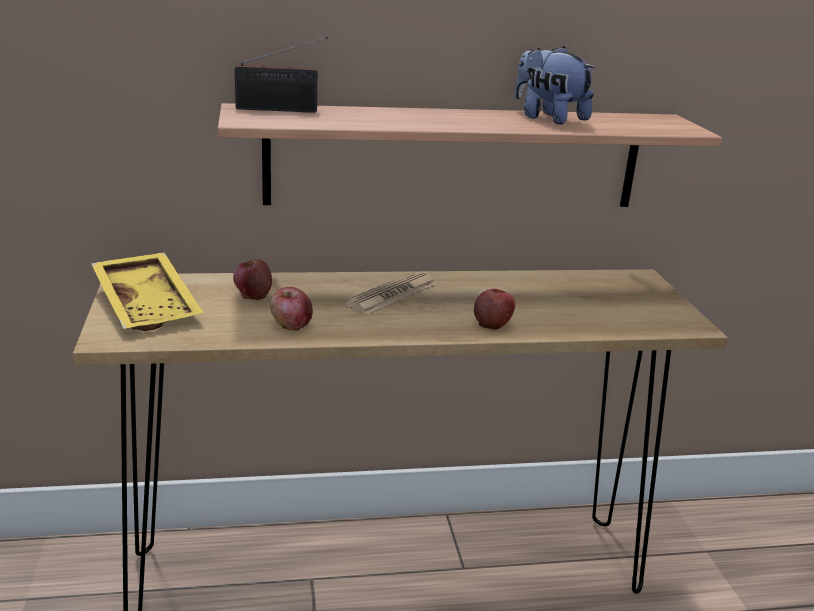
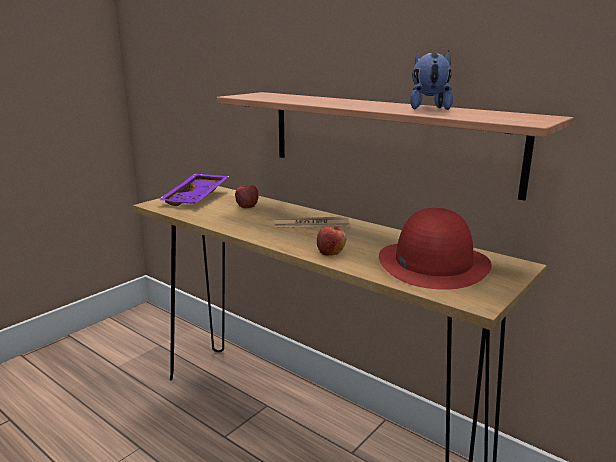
camera: 50 degrees right, 5 degrees down
(149, 305) = (197, 198): yellow tray -> purple tray
(281, 110) = (276, 95): radio -> none
(291, 324) = (230, 220): apple -> none
(591, 300) = (433, 263): none -> red hat

